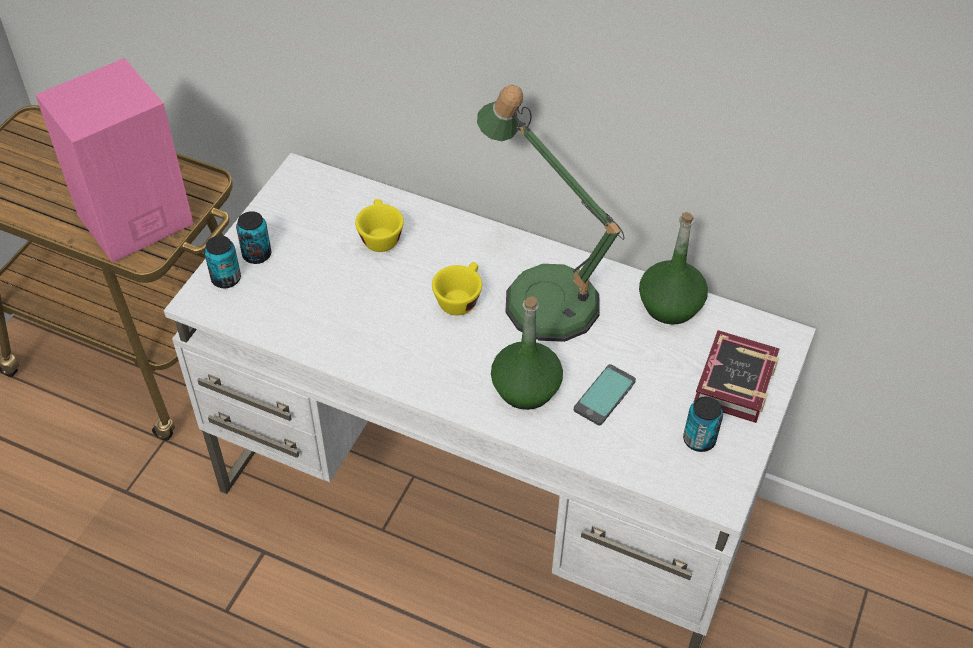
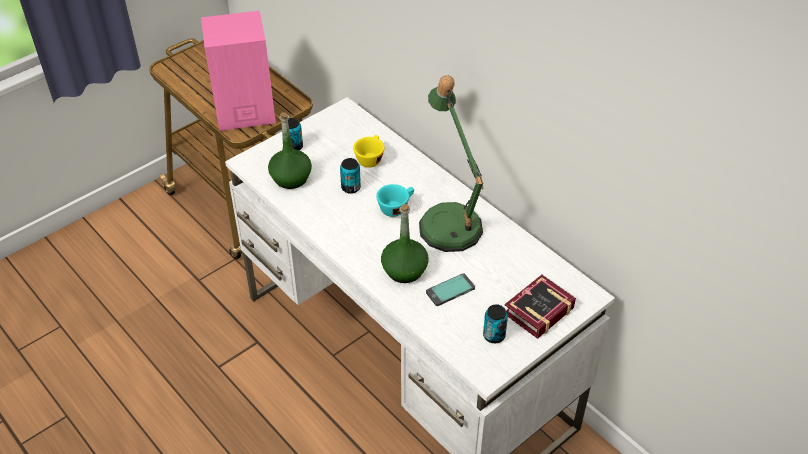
camera: 25 degrees right, 5 degrees down
(226, 279) = (268, 155): can -> can (351, 188)
(460, 298) = (396, 207): yellow cup -> turquoise cup
(670, 305) = (525, 252): green bottle -> green bottle (291, 178)

